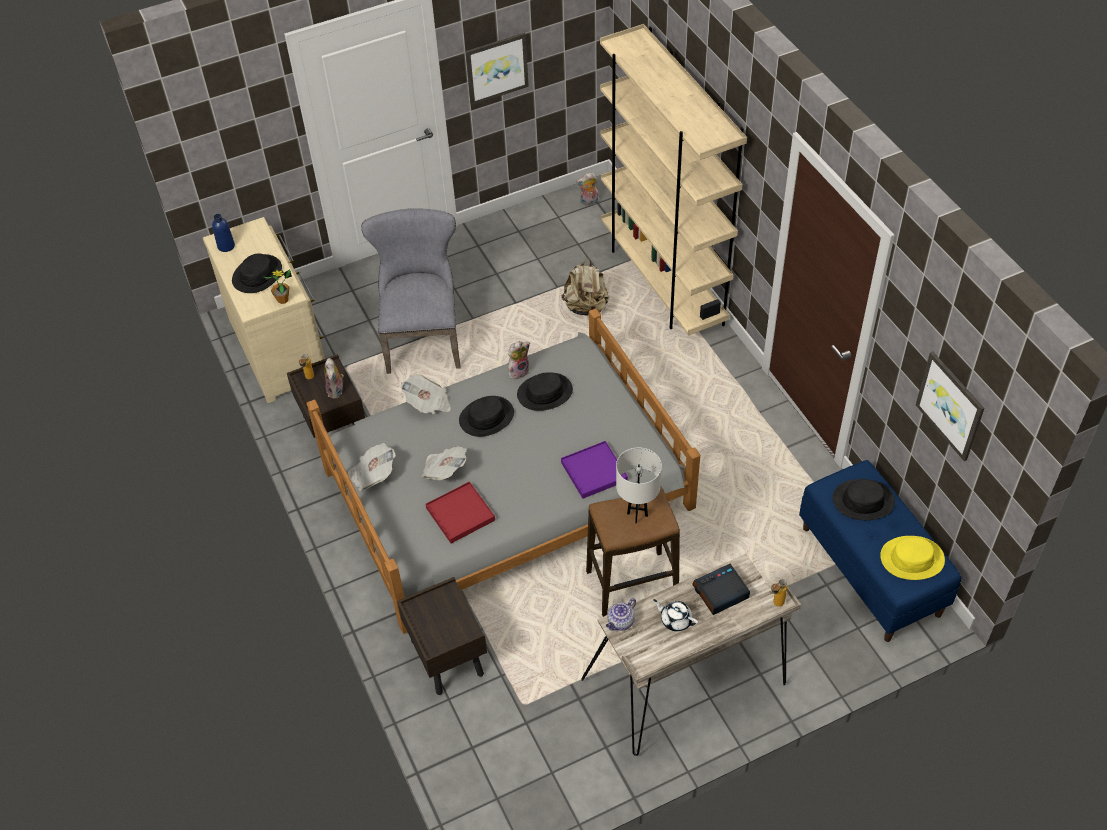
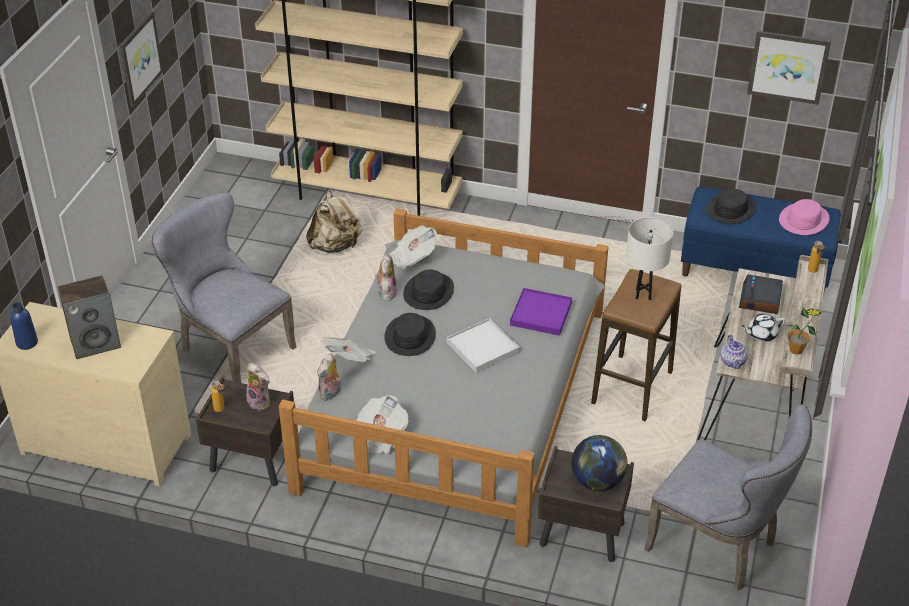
camera: 50 degrees left, 10 degrees down
(257, 275) = (95, 343): black hat -> speaker
(283, 300) = (151, 344): potted plant -> potted plant (796, 350)
(444, 470) = (433, 391): newspaper -> newspaper (412, 257)
(445, 627) = (597, 481): none -> globe
(460, 514) = (490, 408): red tray -> none
(518, 752) = (719, 546): none -> grey chair
(519, 465) = (482, 348): none -> white tray
(588, 202) = (231, 179): plush toy -> plush toy (330, 394)
(912, 558) = (803, 220): yellow hat -> pink hat

